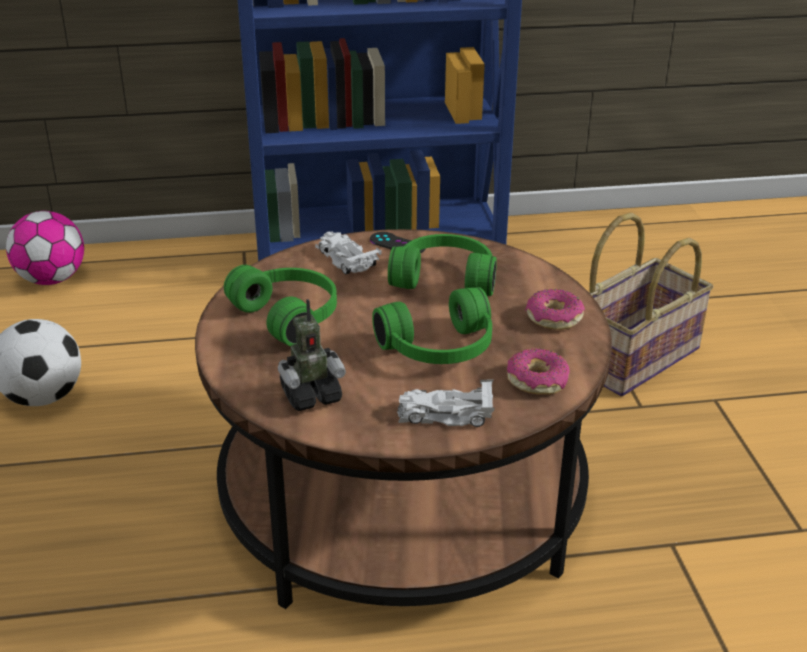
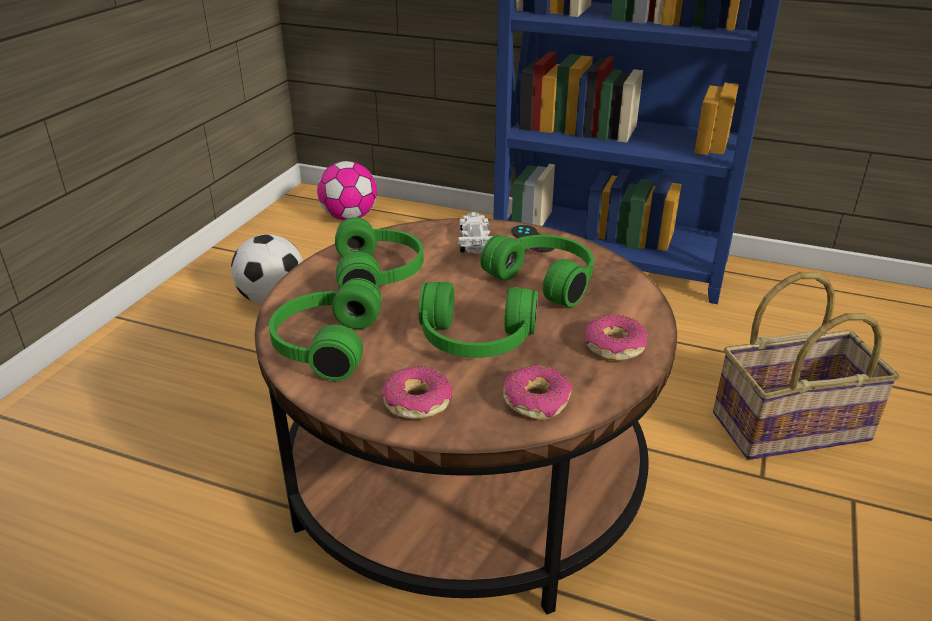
camera: 30 degrees right, 0 degrees up
(311, 395) = (323, 345): toy robot -> green headphones
(444, 414) = (417, 402): white toy car -> donut

